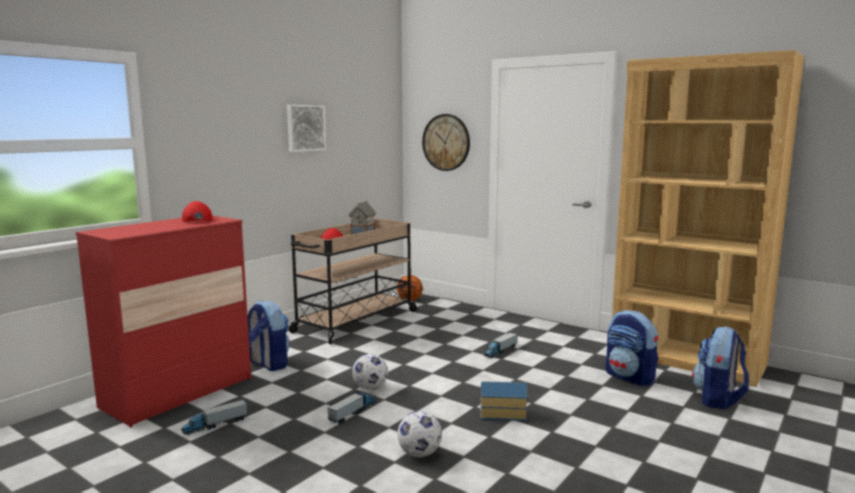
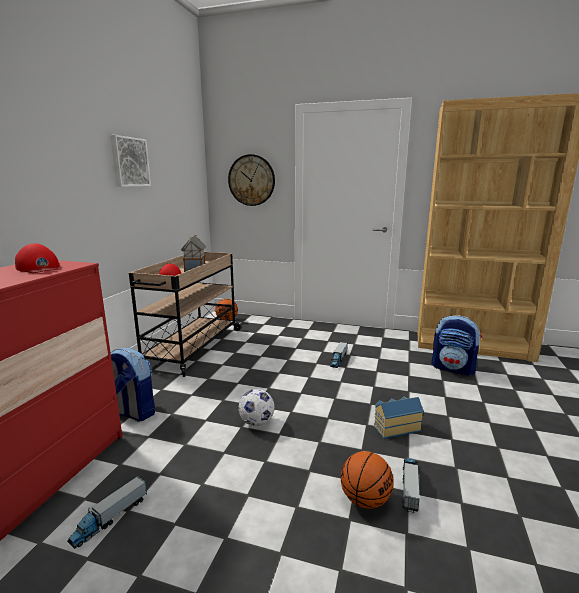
camera: 20 degrees left, 5 degrees up
(353, 412) = (261, 459): toy truck -> toy truck (409, 486)
(419, 453) = (365, 500): football -> basketball
(718, 399) = (528, 378): backpack -> none

